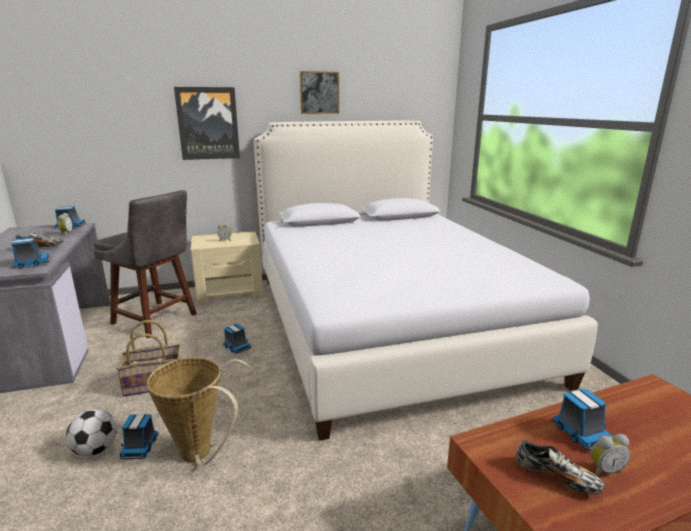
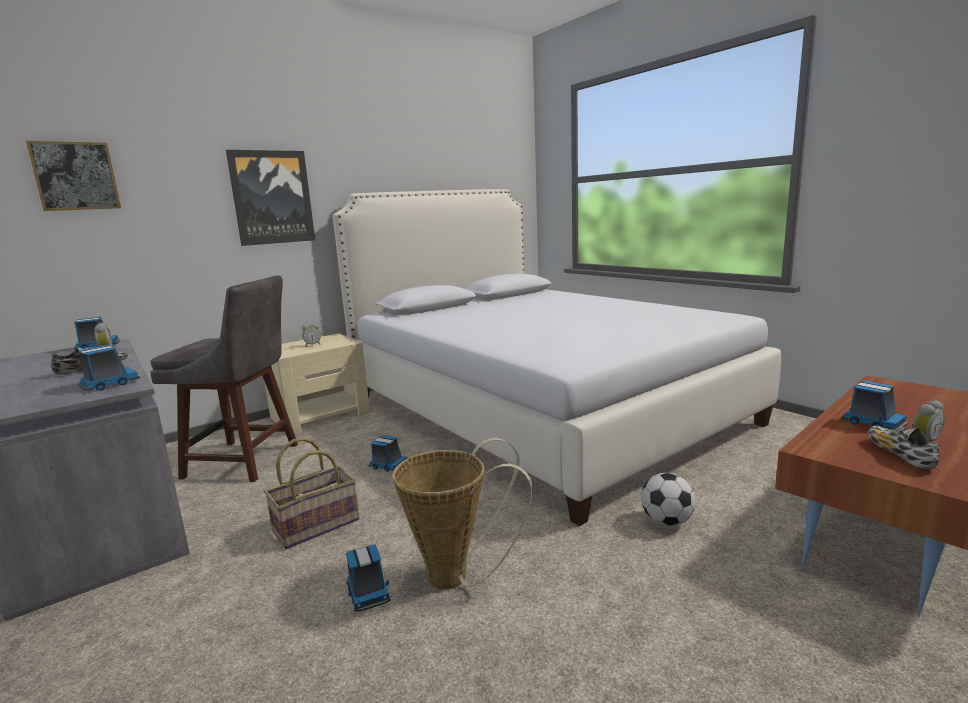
camera: 20 degrees left, 5 degrees down
(96, 450) = (307, 614): football -> football (667, 521)
(319, 92) = (401, 158): picture -> picture (75, 176)
(556, 477) = (898, 455): shoe -> shoe turned 105 degrees counterclockwise

